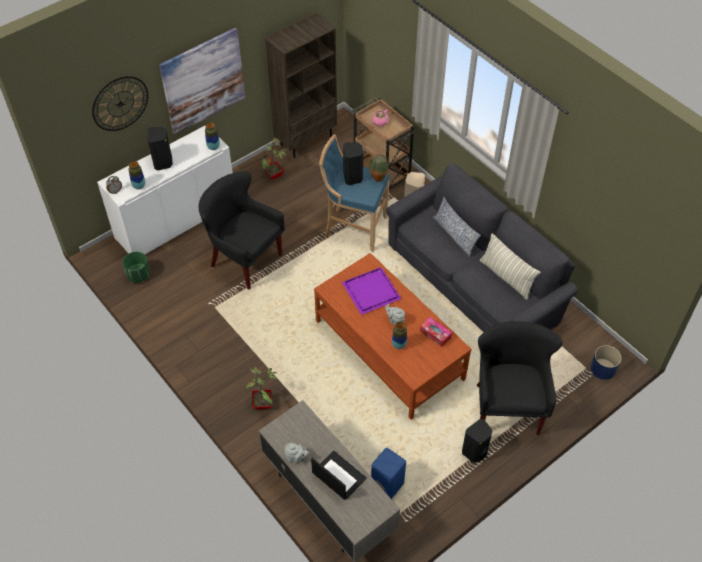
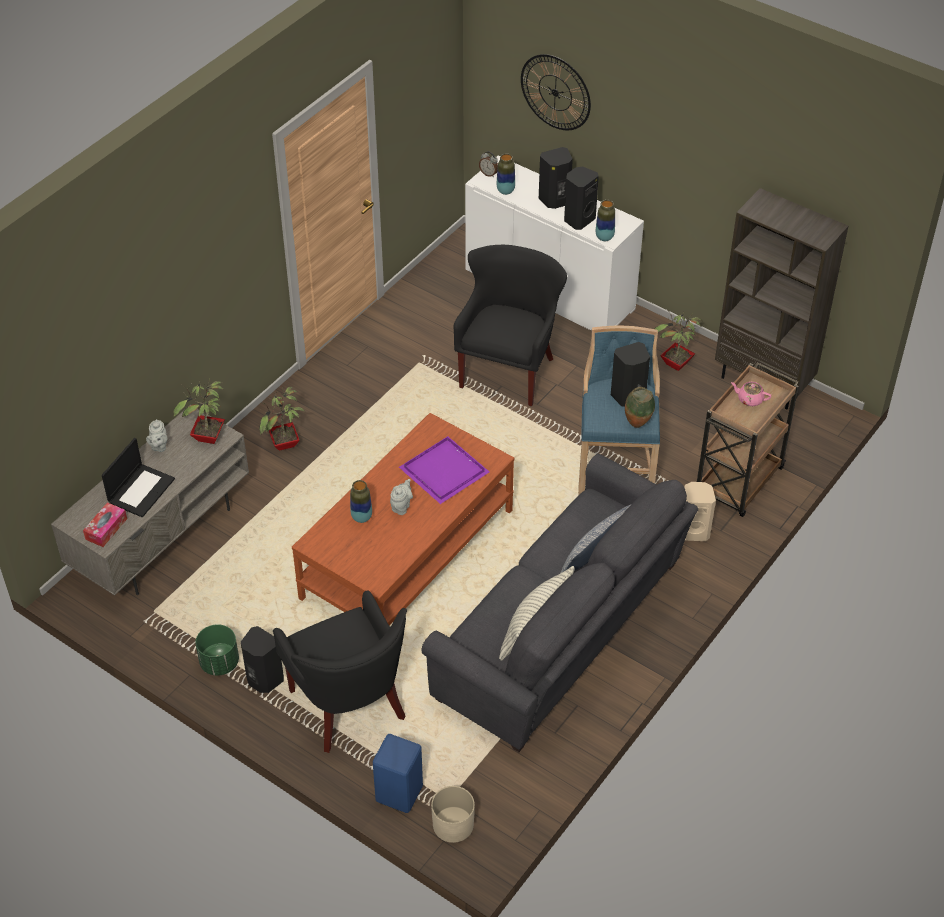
camera: 75 degrees right, 5 degrees down
(138, 275) = (445, 281): green planter -> green planter (219, 663)
(189, 155) = (578, 219): none -> black speaker
(203, 81) = (662, 163): picture -> none
(298, 423) = (208, 438): none -> potted plant
(387, 486) = (192, 592): blue stool -> blue stool (397, 794)
(435, 334) = (391, 553): tissue box -> tissue box (106, 529)
(507, 407) = (348, 707): black armchair -> black armchair turned 75 degrees clockwise
(603, 369) = (453, 825): blue planter -> beige planter

